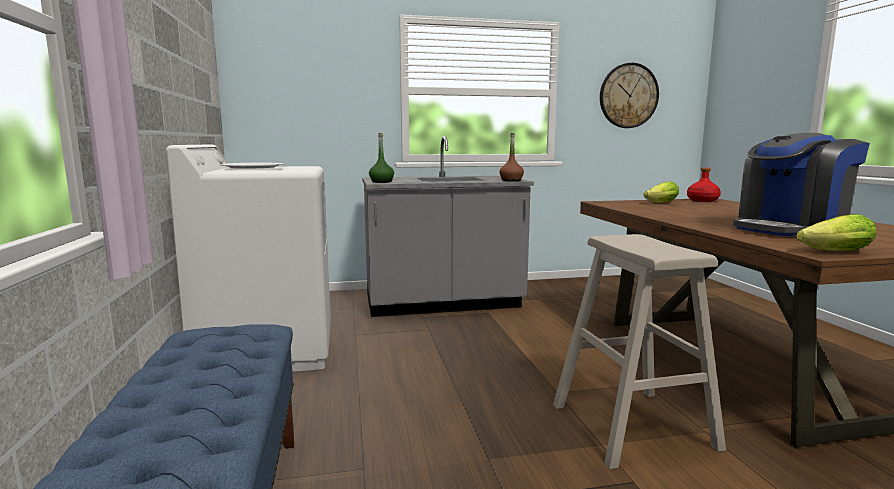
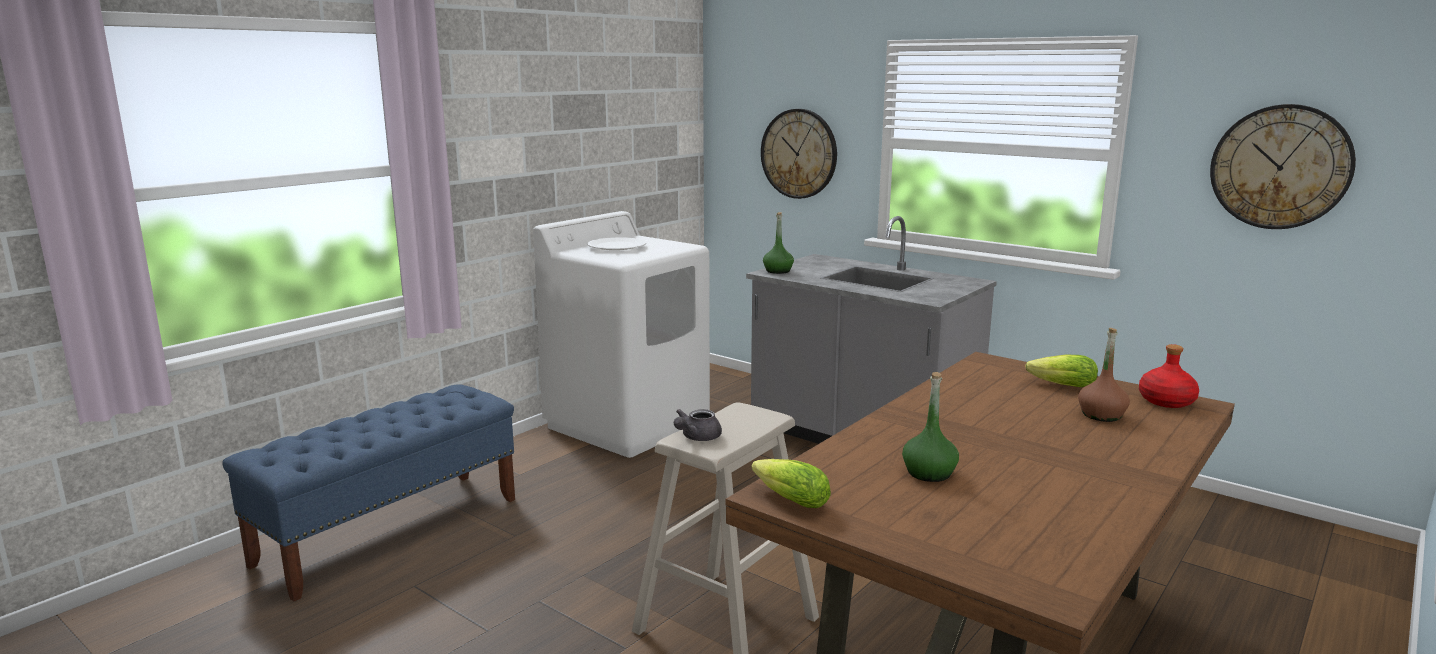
camera: 50 degrees right, 5 degrees up
(327, 102) = (799, 153): none -> wall clock
(511, 180) = (924, 298): brown bottle -> brown bottle (1101, 415)
(660, 252) = (696, 437): none -> grey teapot
(790, 230) = (929, 473): coffee machine -> green bottle

